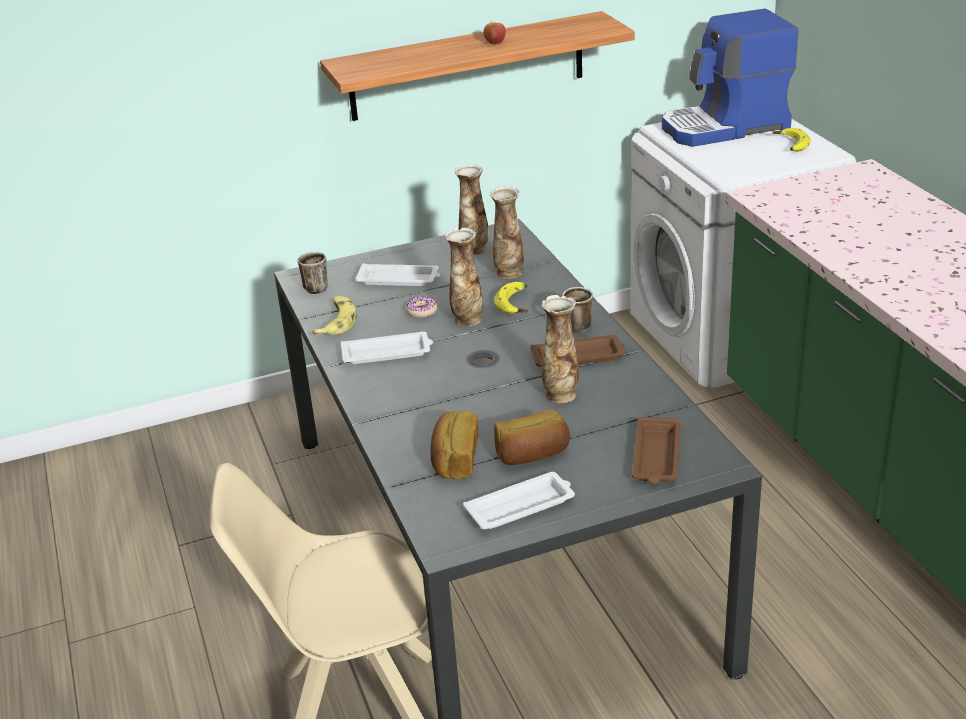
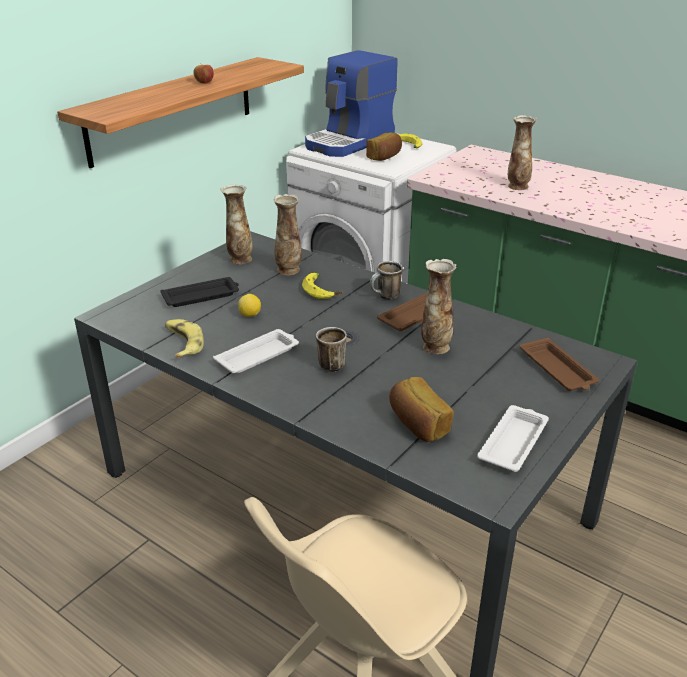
camera: 35 degrees left, 0 degrees up
(317, 287) = (131, 319): mug -> mug (329, 364)
(399, 280) = (202, 296): white tray -> black tray
(422, 311) = (250, 315): donut -> lemon
(467, 319) = (295, 311): vase -> vase (517, 186)
(532, 454) = (471, 398): bread -> bread (385, 157)

